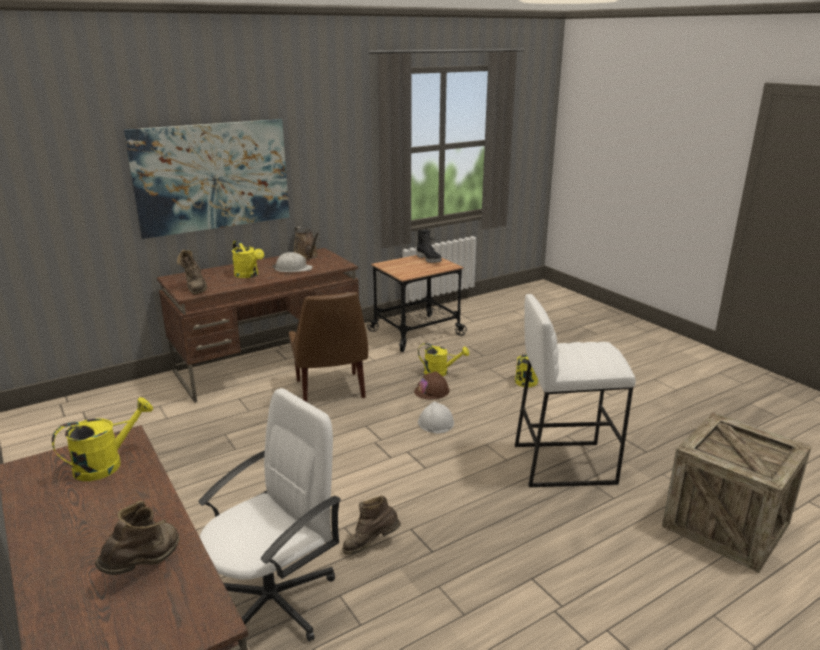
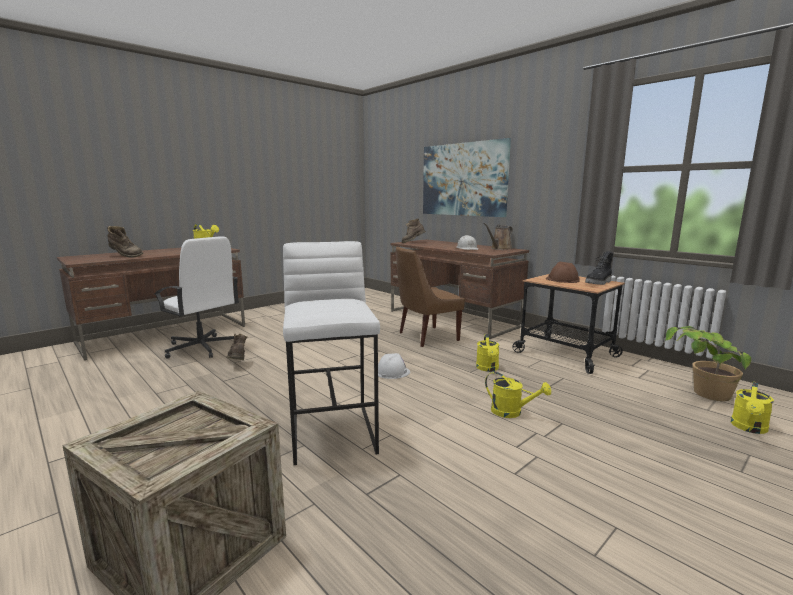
camera: 80 degrees right, 10 degrees down
(248, 275) = (444, 245): yellow watering can -> yellow watering can (749, 428)
(432, 391) = (448, 367): brown hard hat -> brown hard hat (562, 280)
(505, 313) = (697, 395): none -> potted plant

